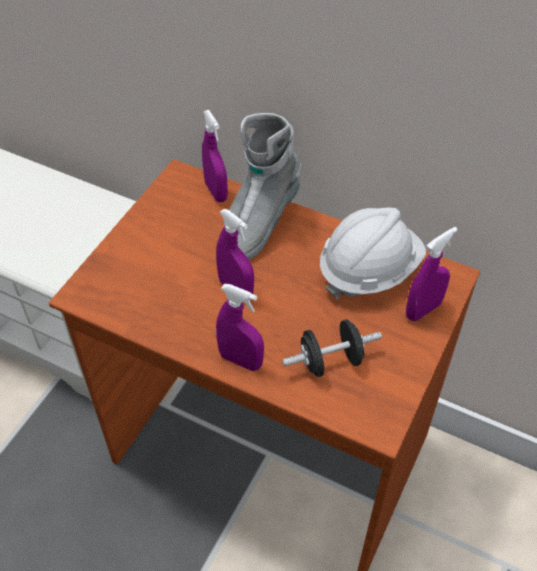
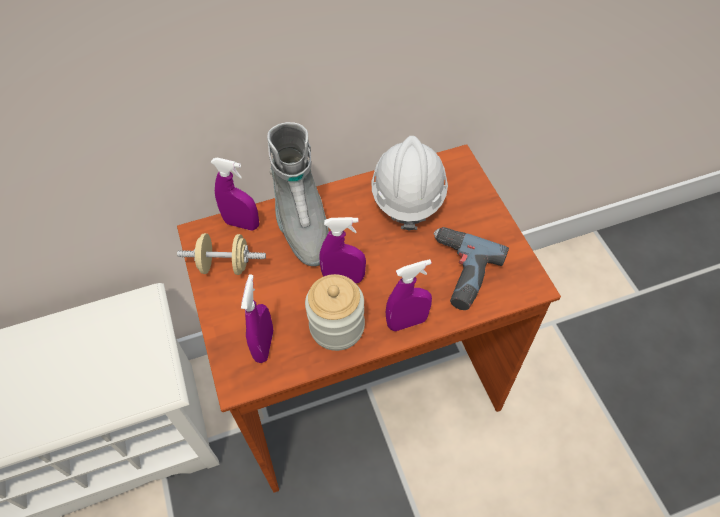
camera: 45 degrees left, 5 degrees up
(169, 211) = (225, 265): none -> beige dumbbell
(187, 317) = (337, 327): none -> jar
(330, 361) = (458, 272): black dumbbell -> power drill
(423, 310) = (468, 194): purple spray bottle -> purple spray bottle (264, 345)

